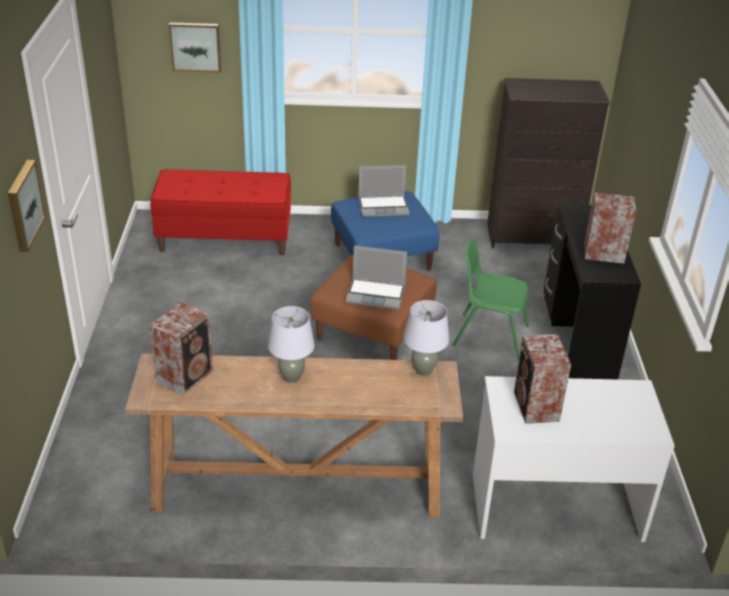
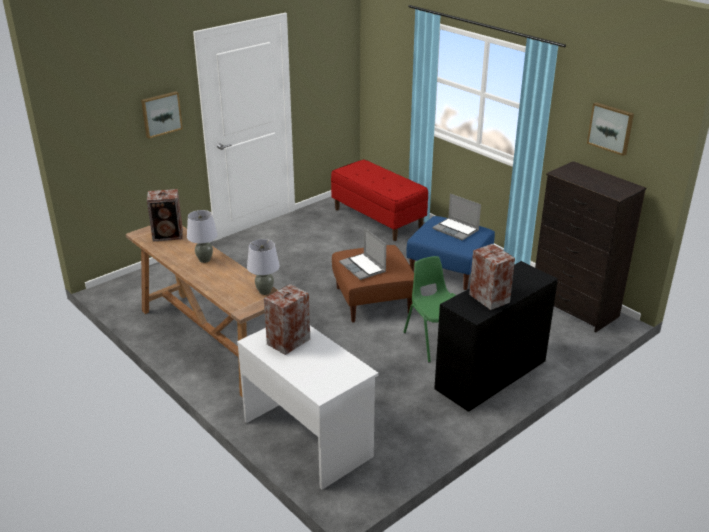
camera: 50 degrees right, 5 degrees down
(195, 46) = (396, 80): picture -> picture (611, 128)

